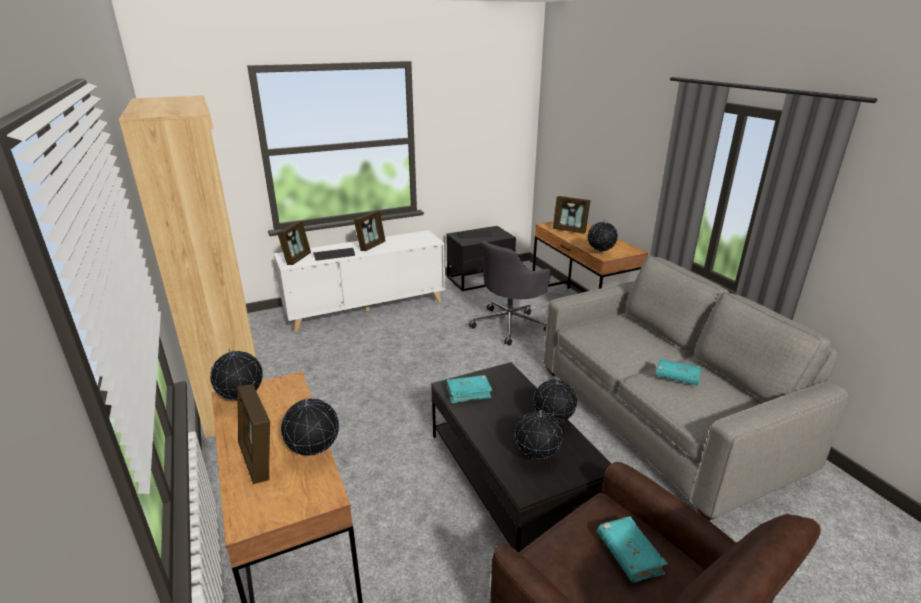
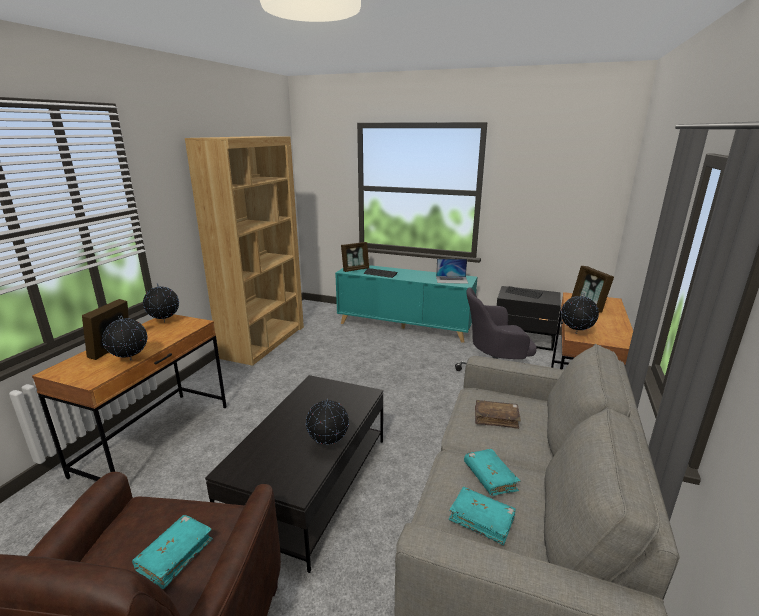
camera: 45 degrees right, 5 degrees down
(366, 308) = (404, 326): white cabinet -> turquoise cabinet
(371, 246) = (414, 275): picture frame -> none
(414, 240) = (452, 280): none -> laptop
(468, 393) = (316, 393): turquoise book -> turquoise book (481, 520)
(536, 457) = (273, 457): globe -> none
(619, 340) = (496, 418): none -> brown book

